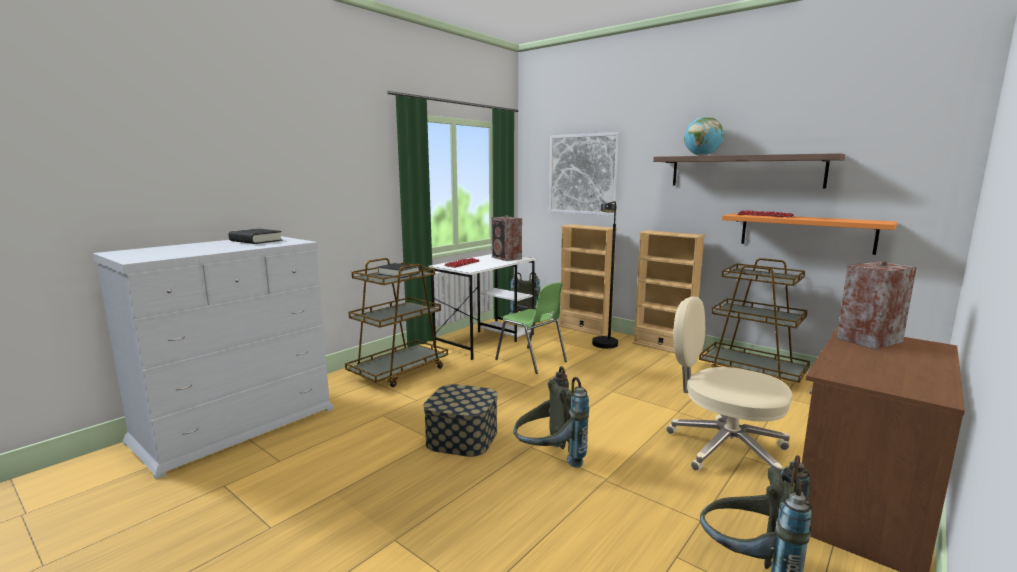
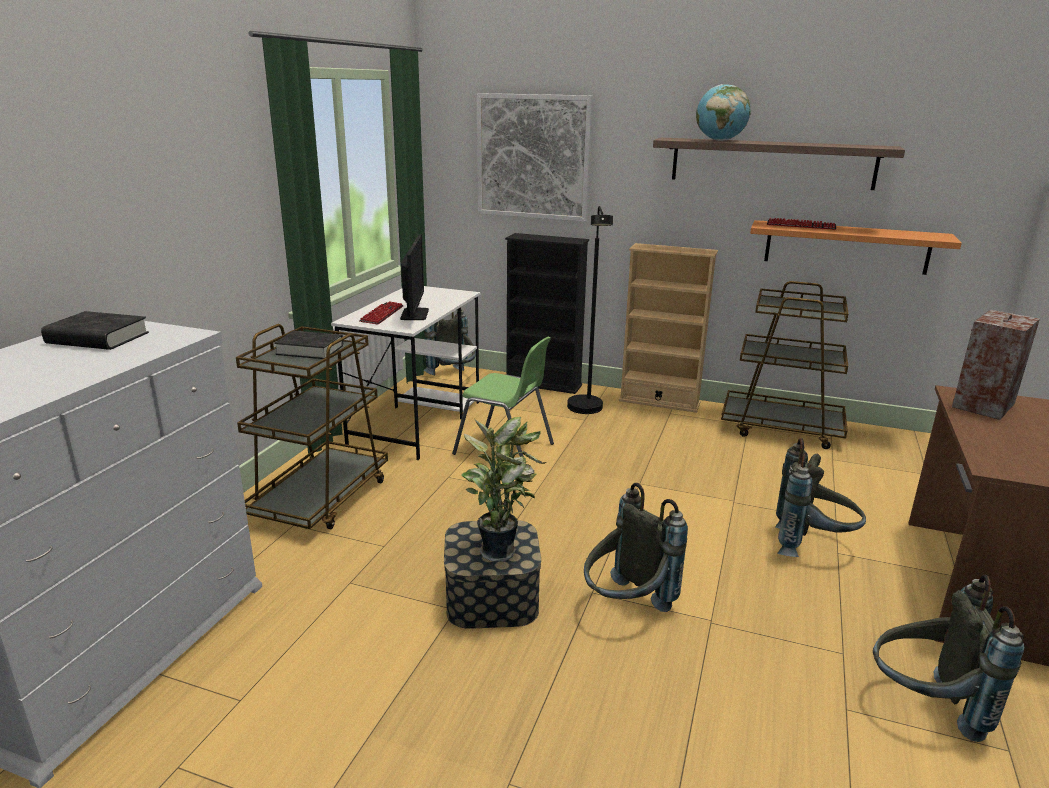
camera: 20 degrees left, 10 degrees up
(464, 401) = (500, 550): none -> potted plant
(481, 265) = (414, 314): none -> monitor
(506, 258) = (437, 295): speaker -> none
(585, 329) = (543, 384): beige bookcase -> black bookcase
(724, 448) = (811, 546): beige office chair -> grey backpack

